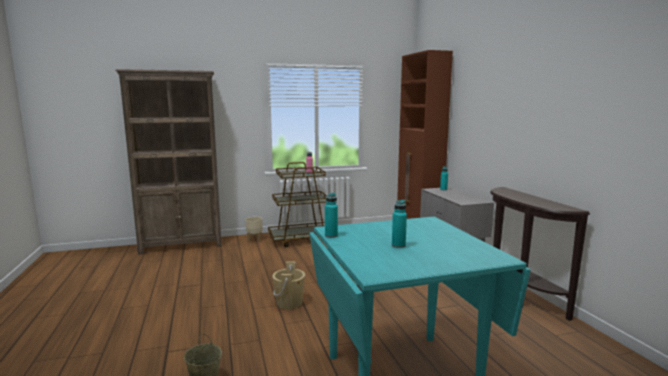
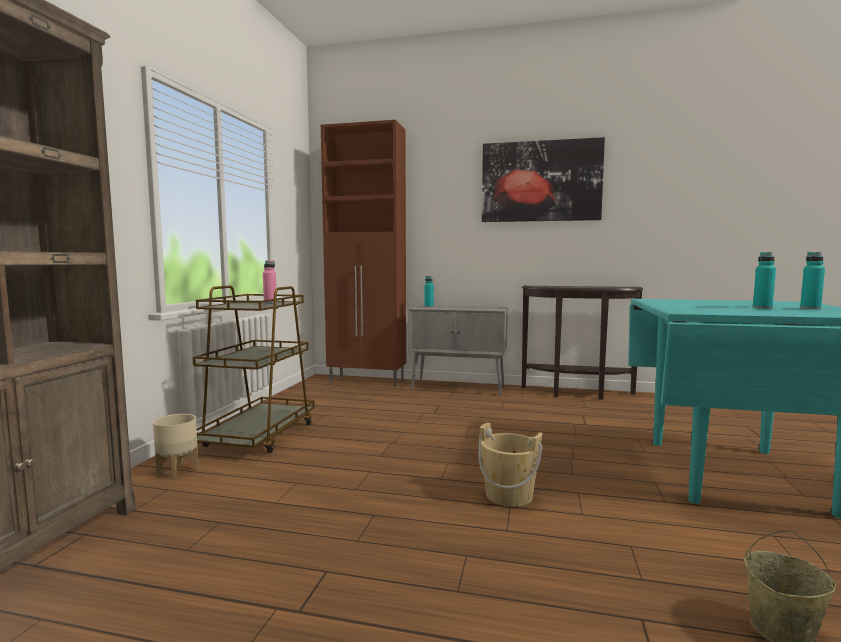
camera: 60 degrees left, 5 degrees down
(331, 235) = (721, 313): turquoise bottle -> turquoise bottle (810, 308)
(525, 93) = (541, 181): none -> picture

